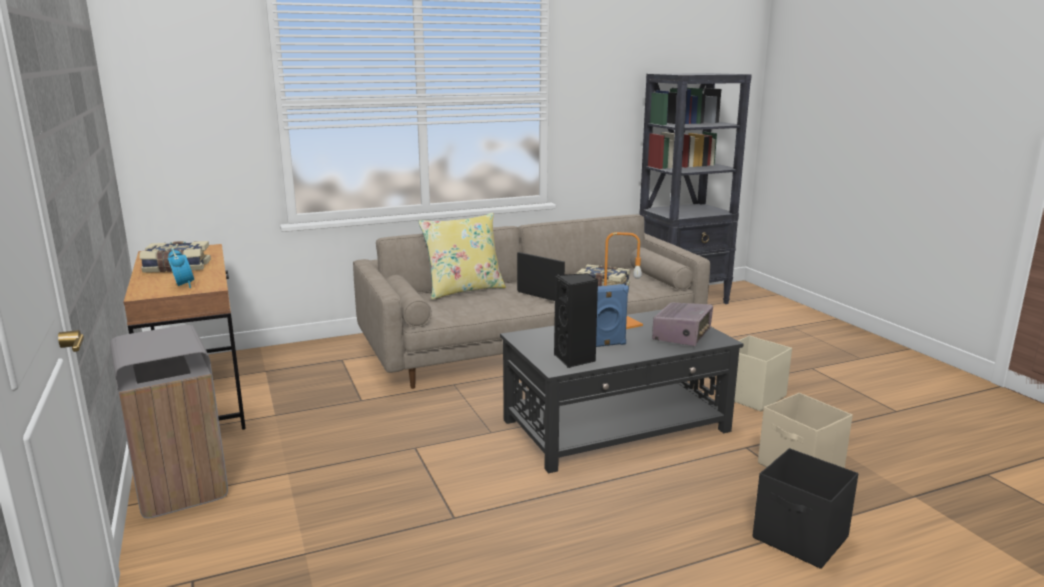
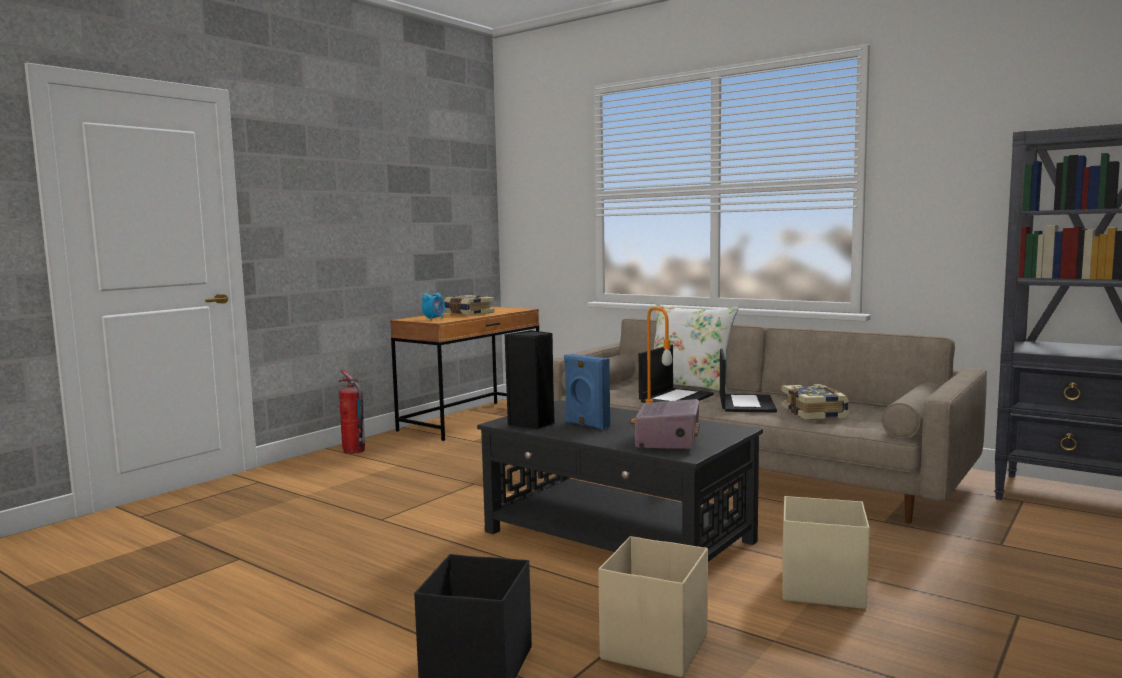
camera: 60 degrees right, 10 degrees down
(179, 488) = (354, 451): grey trash can -> fire extinguisher
(463, 290) = (690, 386): yellow pillow -> white pillow
(499, 303) = (676, 398): none -> laptop
(682, 336) = (668, 441): radio -> radio turned 75 degrees counterclockwise

